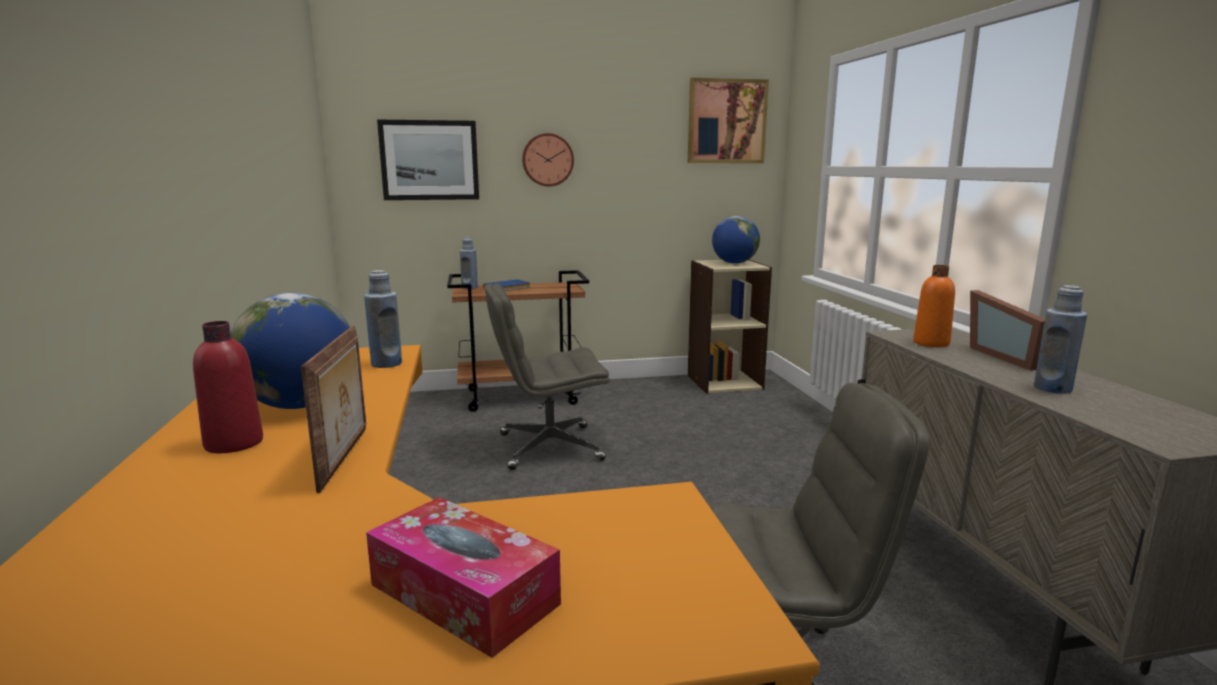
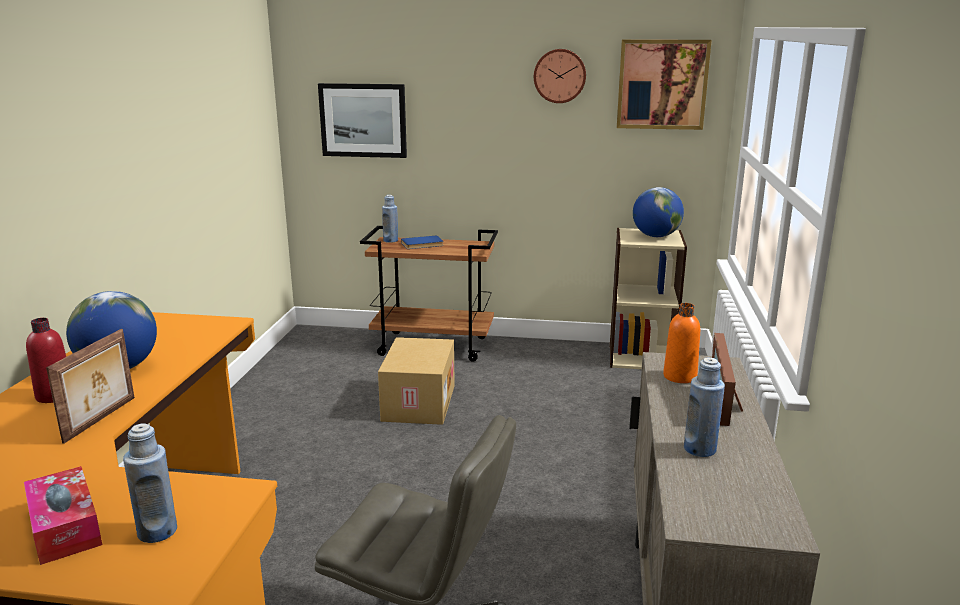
camera: 20 degrees right, 5 degrees up
(386, 364) = (208, 336): blue bottle -> blue bottle (157, 531)
(547, 160) = (471, 121): wall clock -> wall clock (560, 76)
(548, 447) = (417, 402): grey office chair -> cardboard box

